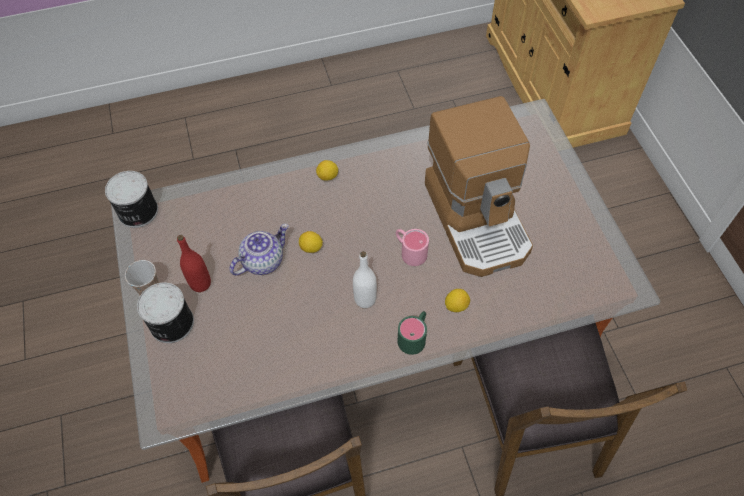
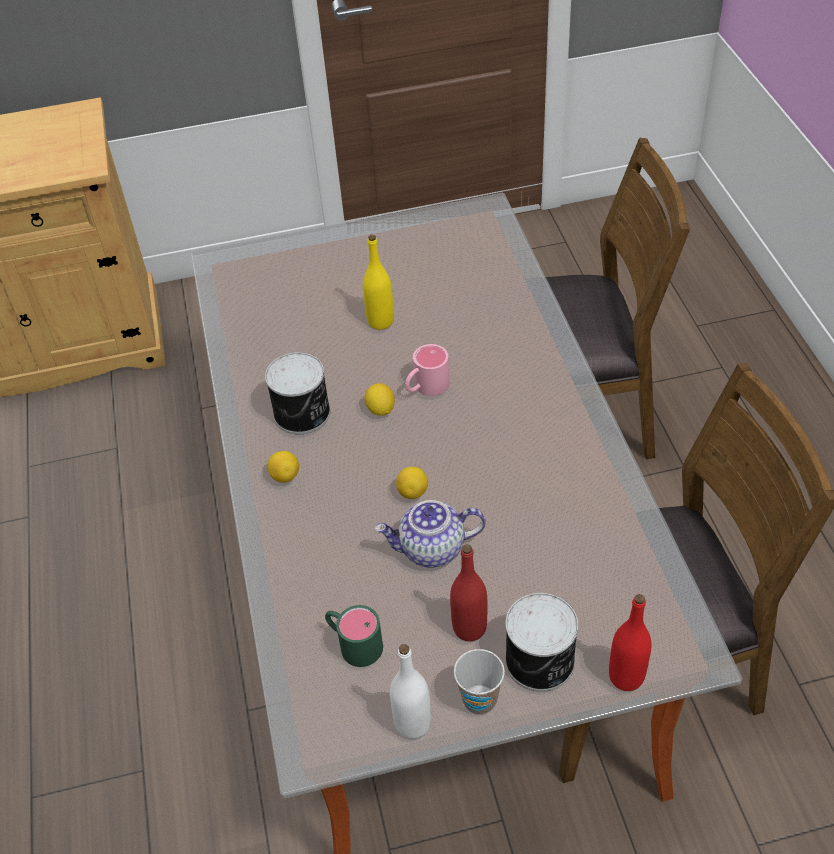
camera: 85 degrees left, 10 degrees down
(137, 212) = (318, 741): can -> can (303, 413)
(152, 373) = (626, 676): none -> red bottle
(263, 260) = (431, 549): teapot -> teapot turned 60 degrees counterclockwise
(365, 299) = (499, 432): white bottle -> white bottle (413, 723)
(414, 336) = (552, 385): green mug -> green mug (353, 643)
(456, 305) = (509, 346): lemon -> lemon (381, 409)
(478, 218) = (380, 321): coffee machine -> yellow bottle

